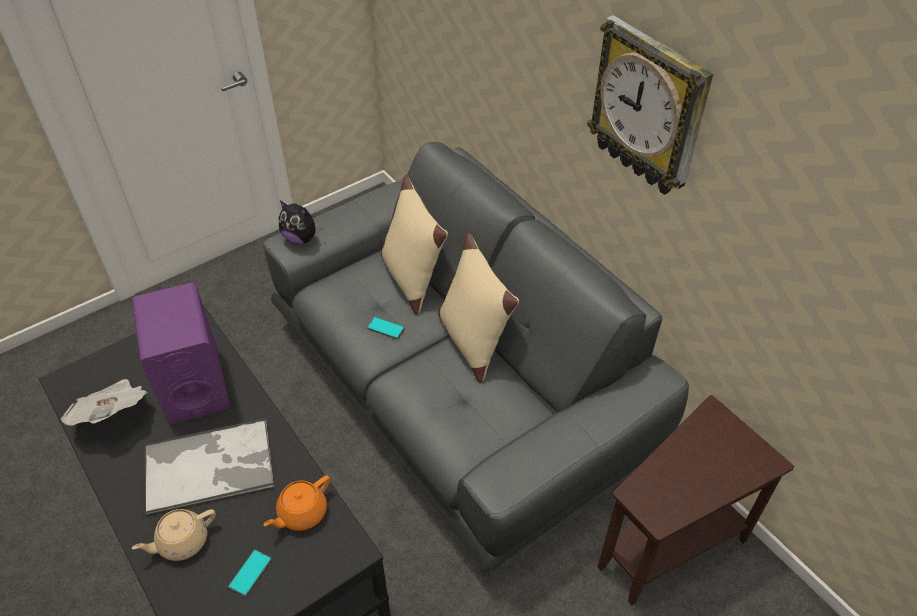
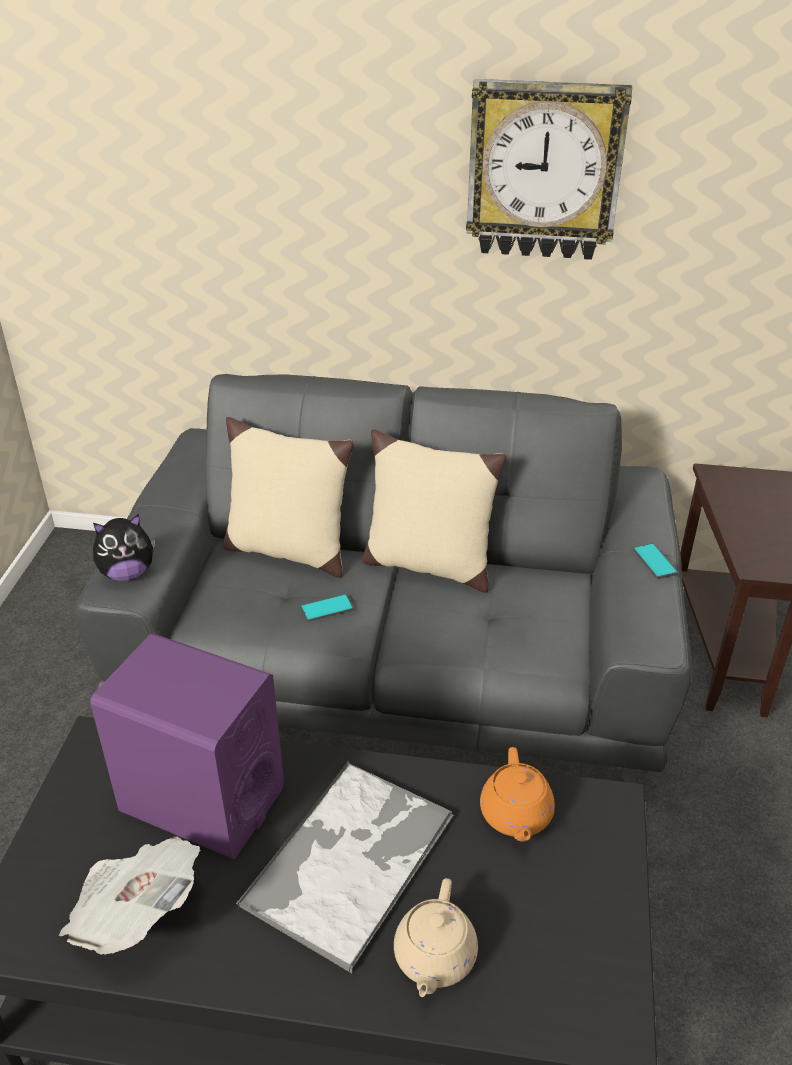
camera: 45 degrees left, 10 degrees down
(250, 573) = (552, 914): phone -> phone (655, 562)

